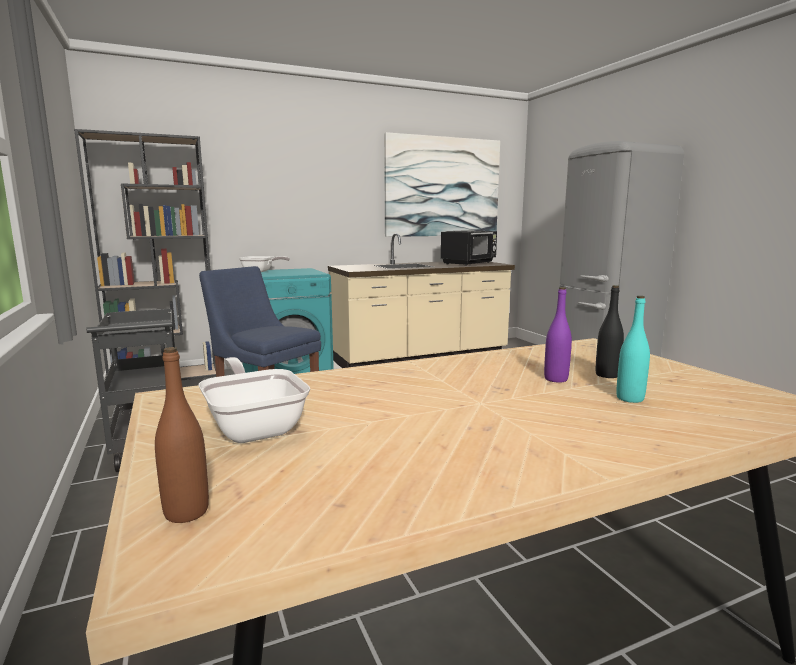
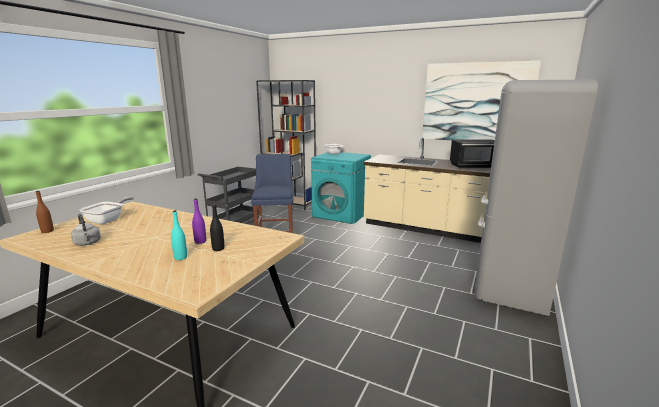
camera: 50 degrees right, 5 degrees up
(427, 463) = (87, 243): none -> grey kettle

